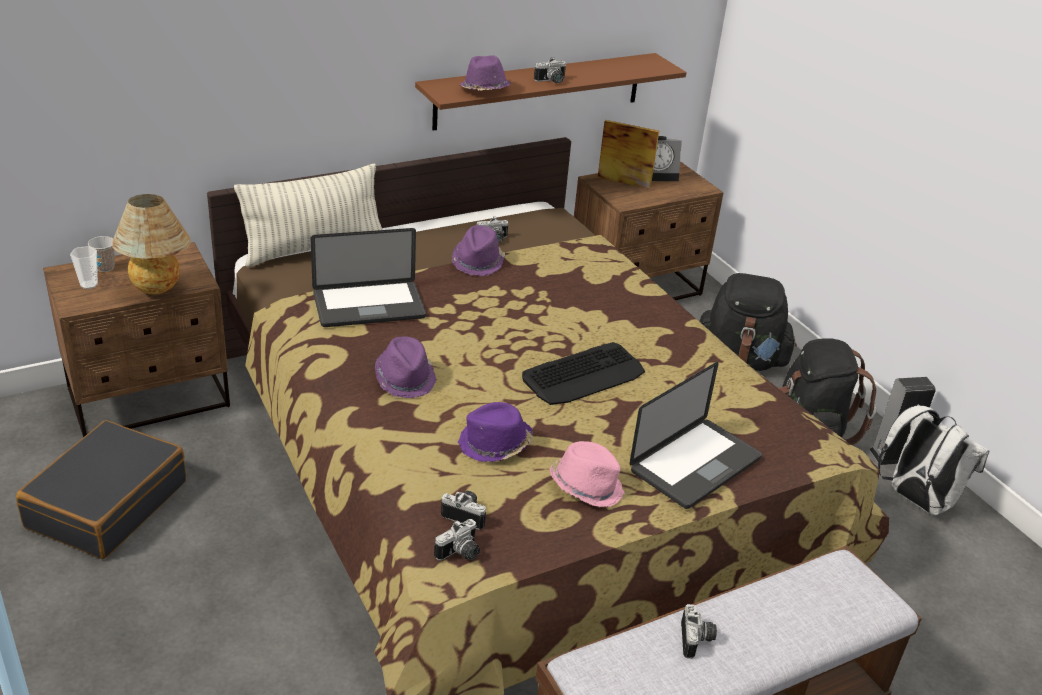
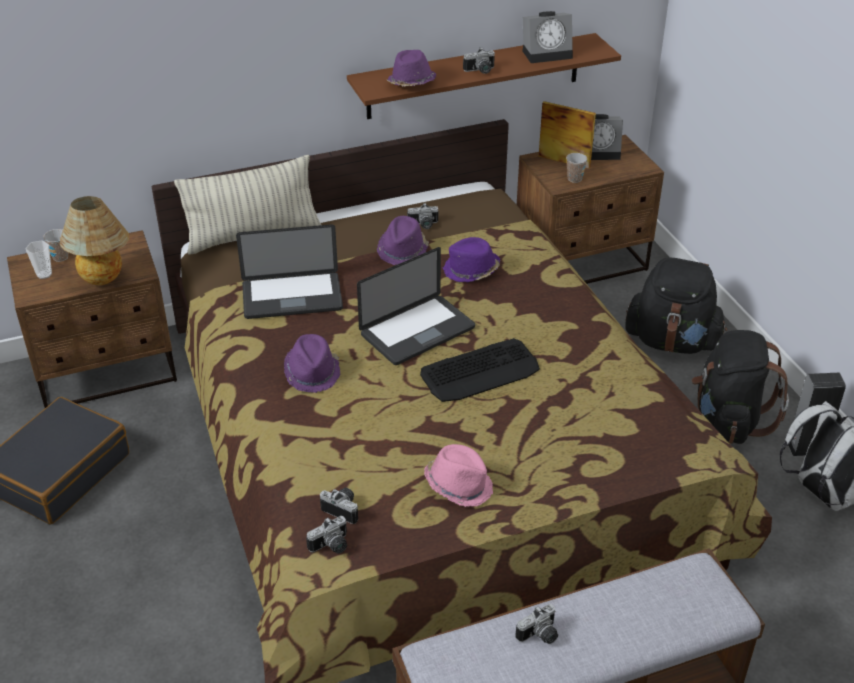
camera: 10 degrees right, 5 degrees up
(494, 444) = (382, 441): purple hat -> purple hat (471, 270)
(614, 68) = (548, 53): none -> alarm clock
(638, 197) = (574, 179): none -> cup
(695, 464) = (567, 466): laptop -> laptop (417, 331)
(697, 640) = (540, 636): camera -> camera turned 45 degrees clockwise

